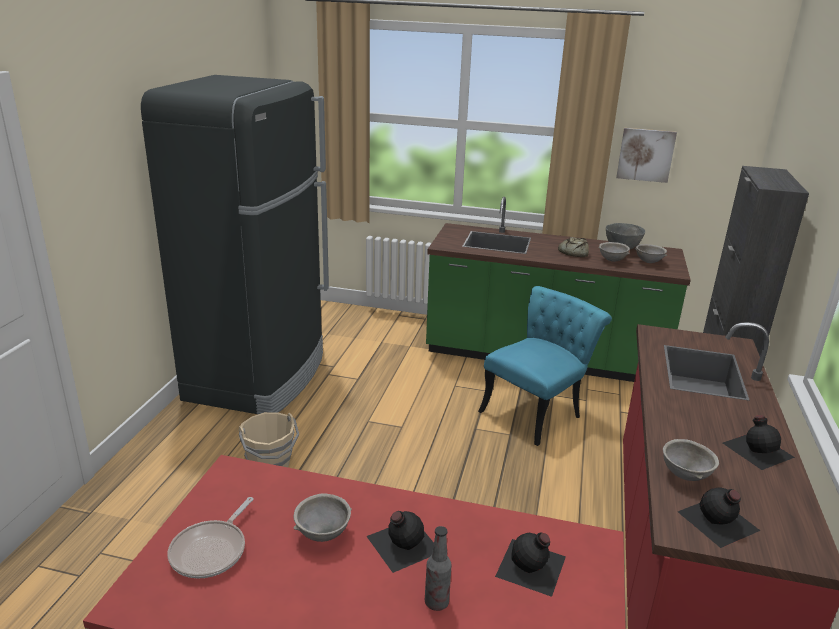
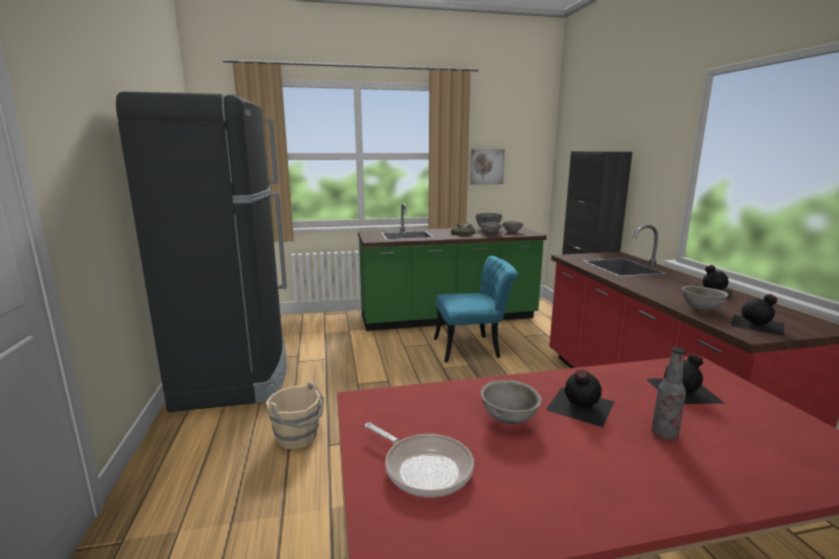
camera: 25 degrees left, 10 degrees down
(211, 551) = (424, 468): frying pan -> frying pan turned 45 degrees counterclockwise
(537, 411) = (474, 348): turquoise chair -> turquoise chair turned 60 degrees clockwise

